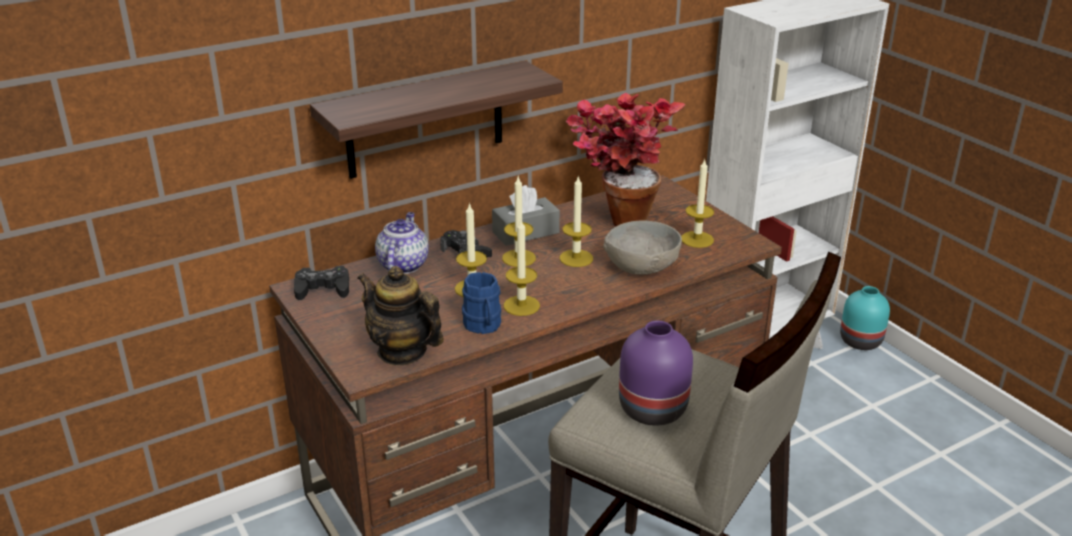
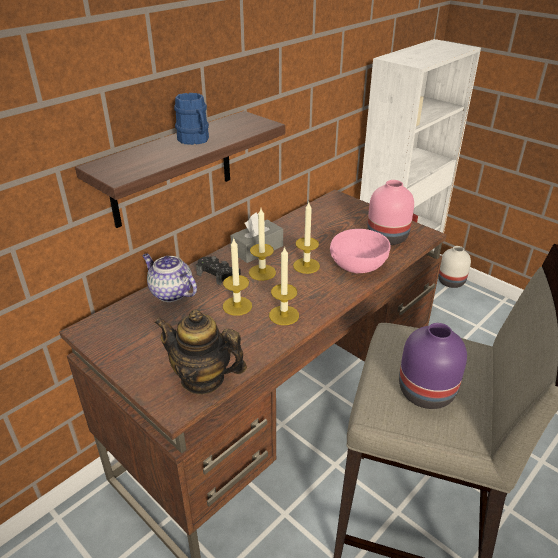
camera: 15 degrees left, 5 degrees up
(323, 289) = (109, 327): black game controller -> none
(402, 264) = (170, 293): teapot -> teapot turned 45 degrees counterclockwise
(483, 326) = (262, 340): blue mug -> blue mug (195, 140)
(617, 219) = (320, 228): potted plant -> none
(641, 265) = (358, 264): grey bowl -> pink bowl
(697, 239) = (386, 237): candle -> pink vase
(861, 341) = (451, 281): turquoise vase -> white vase

